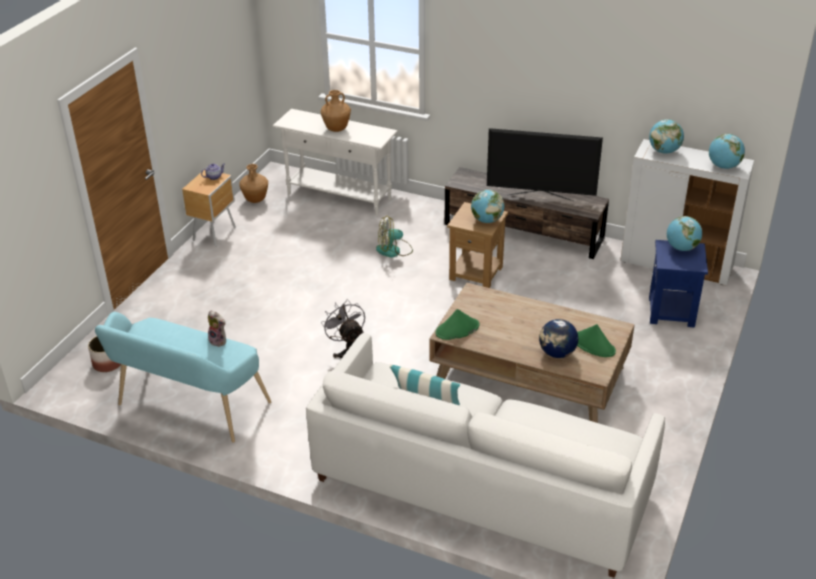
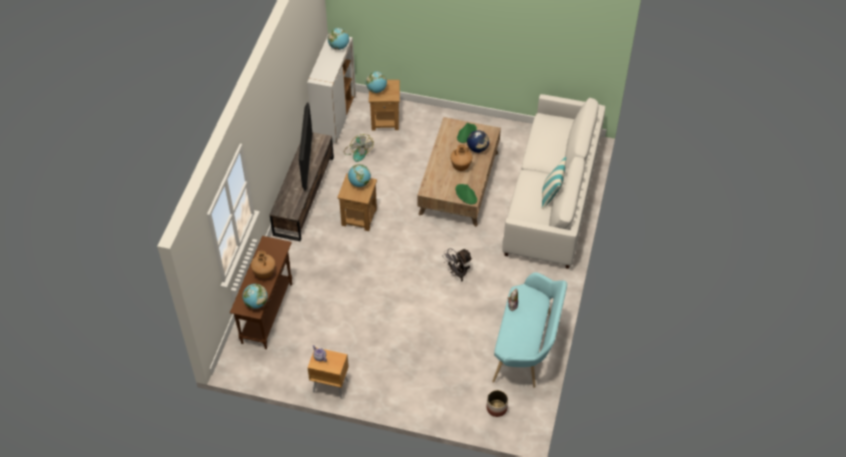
camera: 100 degrees left, 15 degrees up
(255, 200) = (277, 370): brown vase -> brown vase (461, 167)
(339, 197) = (267, 313): white console table -> brown console table
(394, 250) = (338, 266): fan -> fan (358, 152)
(664, 151) = (323, 72): globe -> globe (256, 303)
(671, 312) = (385, 120): blue side table -> brown side table

